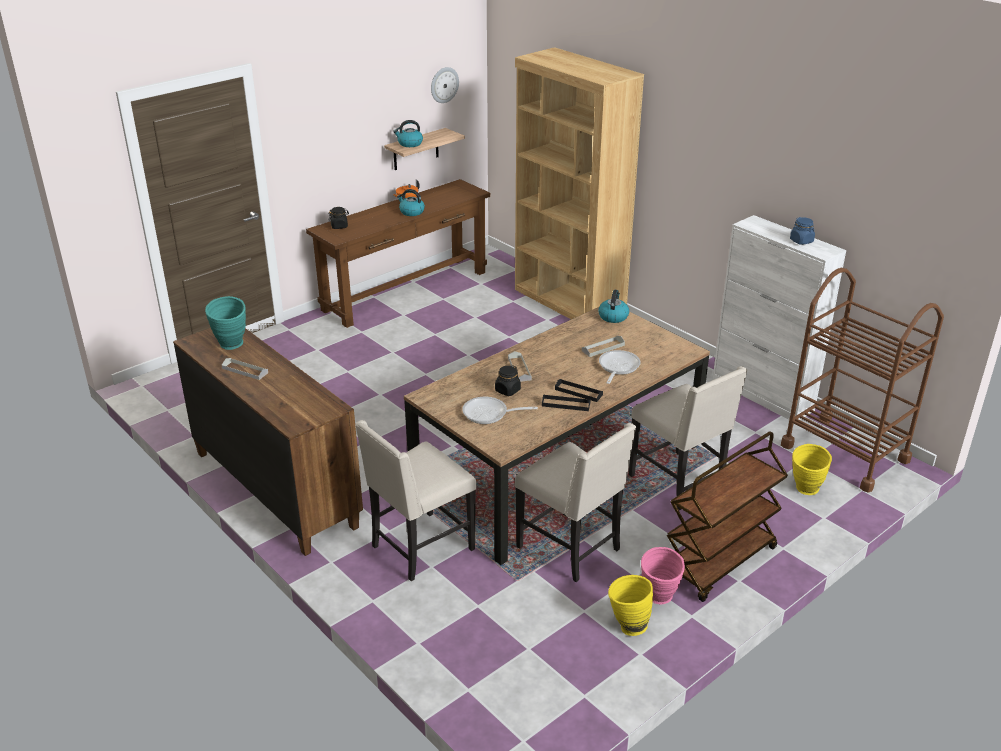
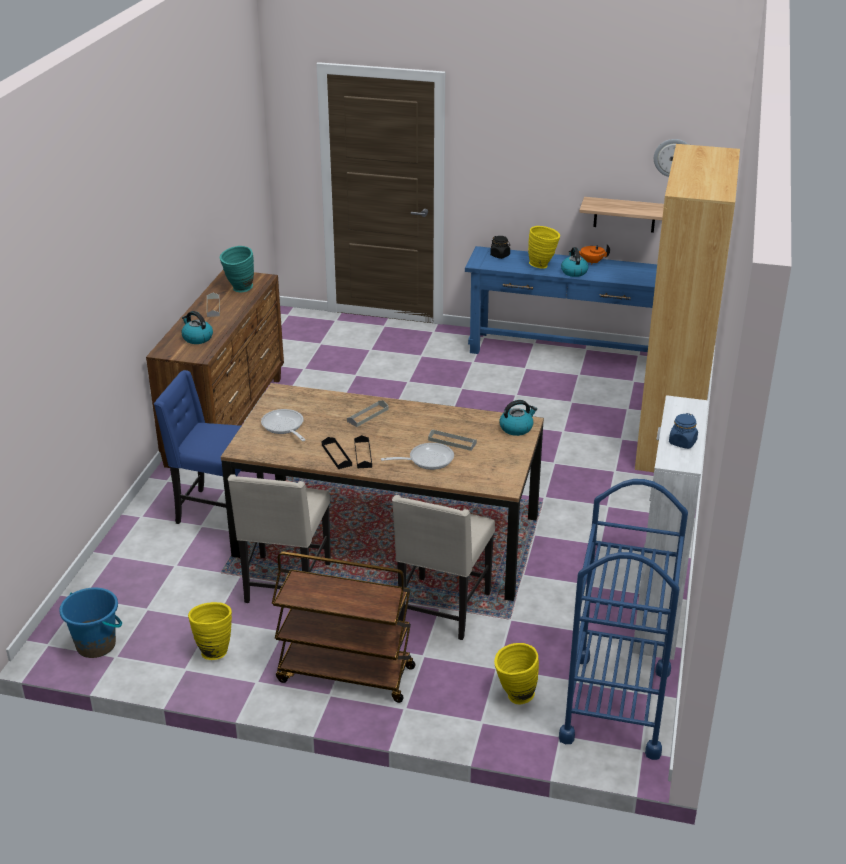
camera: 55 degrees right, 0 degrees up
(383, 218) = (543, 265): none -> yellow vase
(405, 291) = (565, 352): brown console table -> blue console table
(409, 144) = (604, 204): kettle -> kettle (197, 338)
(420, 548) = (218, 511): beige chair -> blue chair
(507, 390) = (328, 422): black jar -> none
(554, 703) = (96, 645): none -> blue bucket
(659, 600) = (262, 656): pink vase -> none
(845, 453) = (616, 705): brown cart -> blue cart

